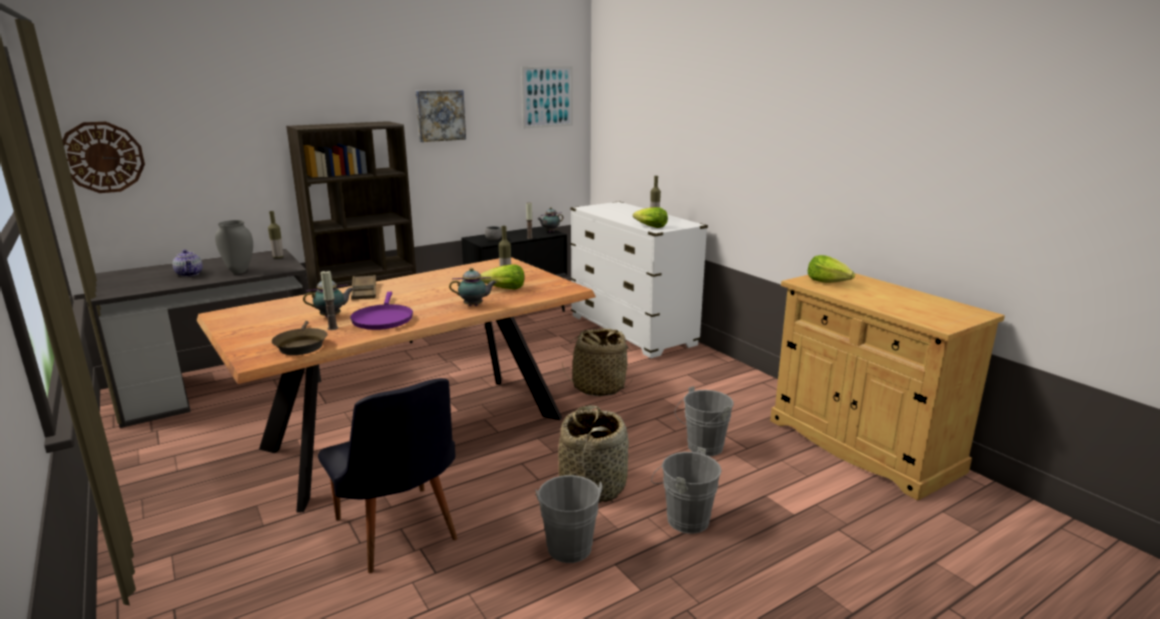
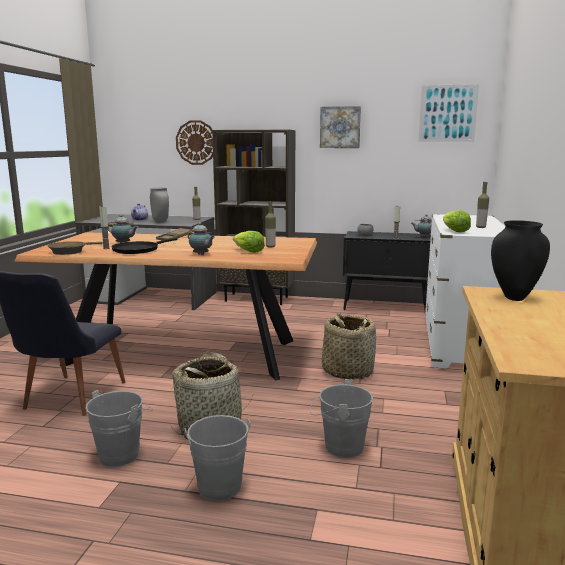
camera: 45 degrees right, 5 degrees down
(102, 157) = (124, 145): wall clock -> wall clock (196, 142)
(382, 319) = (138, 250): purple frying pan -> black frying pan
(828, 282) = (514, 297): lettuce -> black vase

